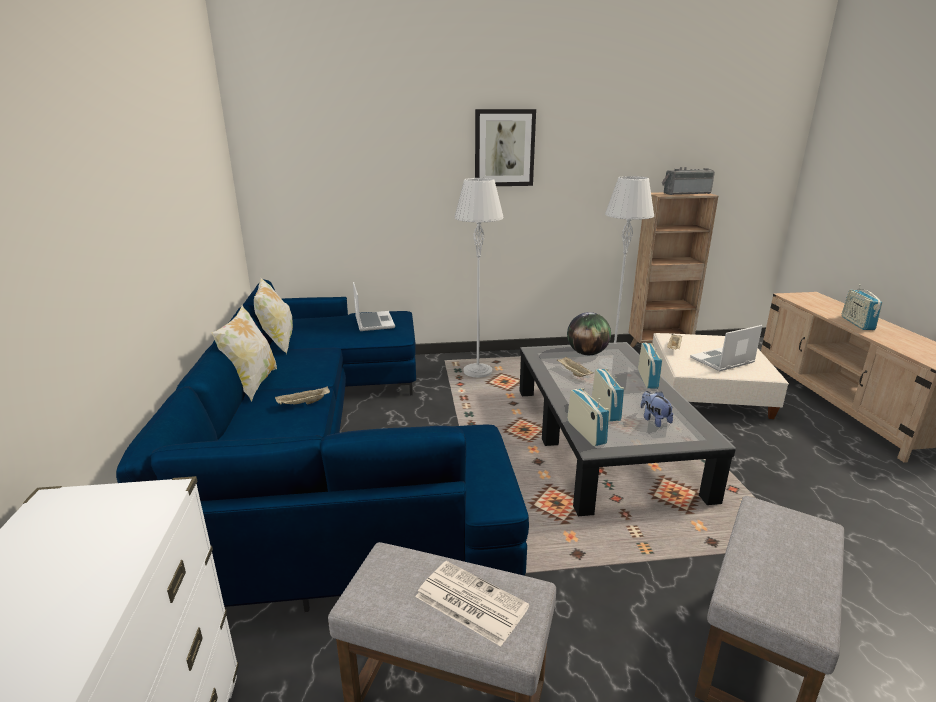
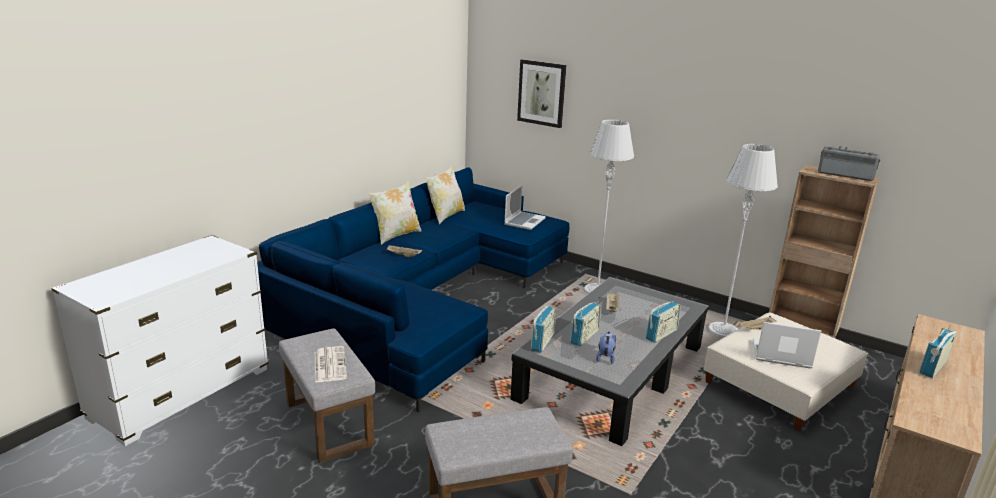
camera: 40 degrees right, 0 degrees up
(504, 148) = (668, 96): picture -> picture (542, 93)
(587, 353) = (652, 300): globe -> none

